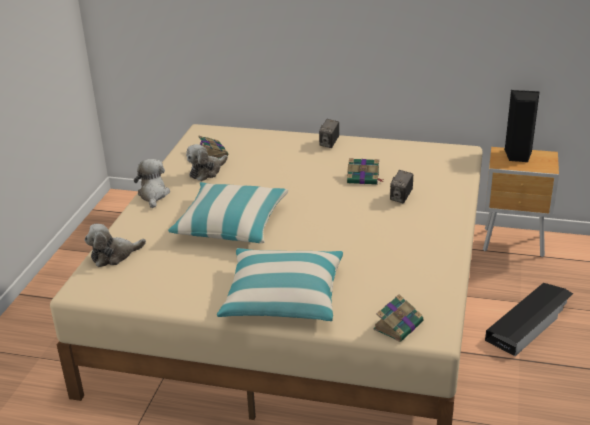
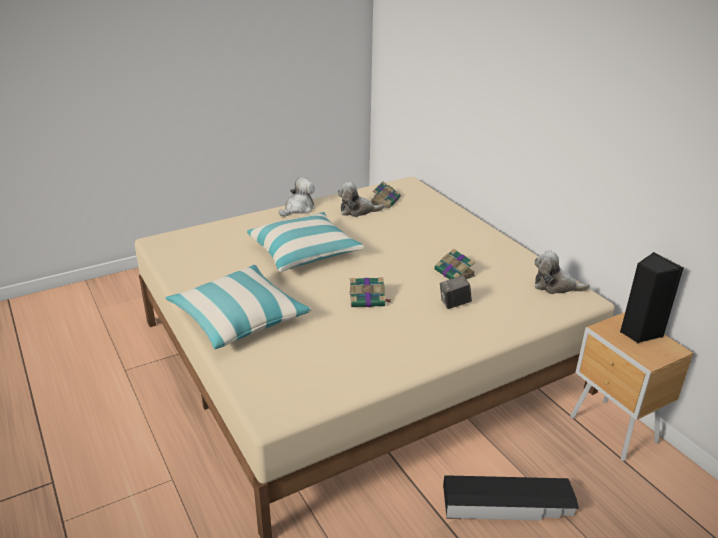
camera: 45 degrees right, 0 degrees up
(114, 255) = (209, 232): plush toy -> plush toy (555, 286)
(329, 144) = (480, 235): camera -> none
(399, 325) = (264, 389): book -> book (368, 299)

